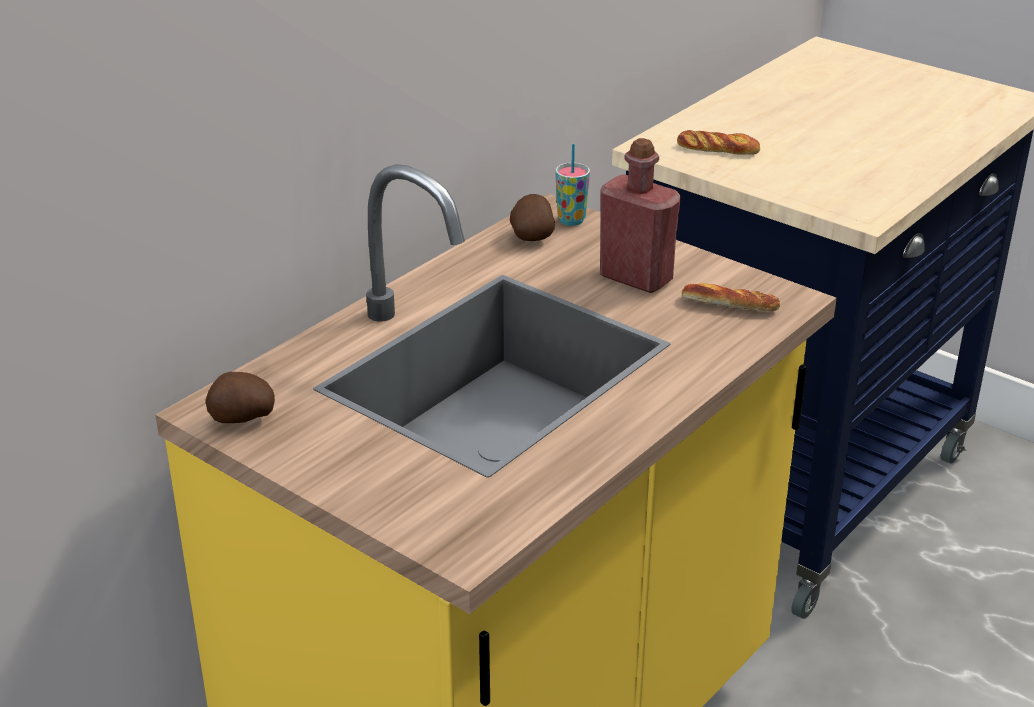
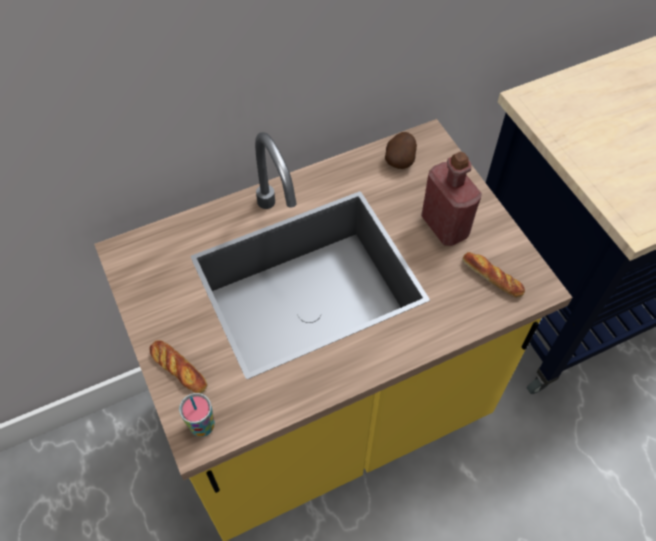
camera: 25 degrees right, 25 degrees up
(242, 418) = (137, 267): potato -> none
(571, 220) = (435, 152): cup -> cup (202, 426)
(717, 149) = (574, 117): bread -> bread (179, 369)

